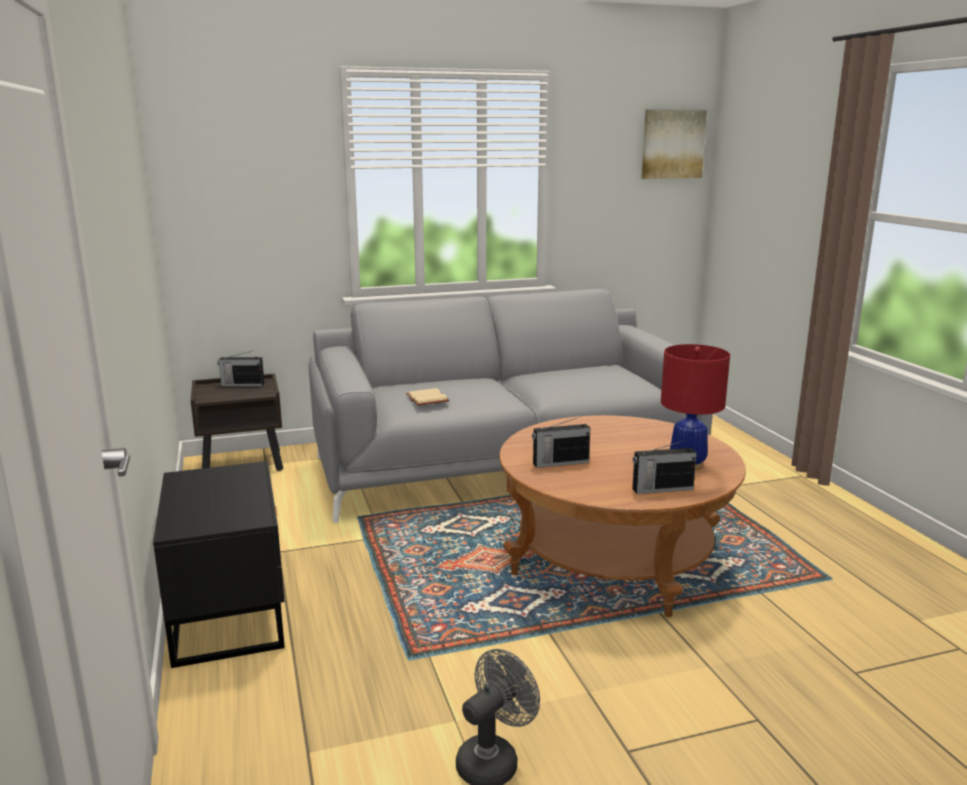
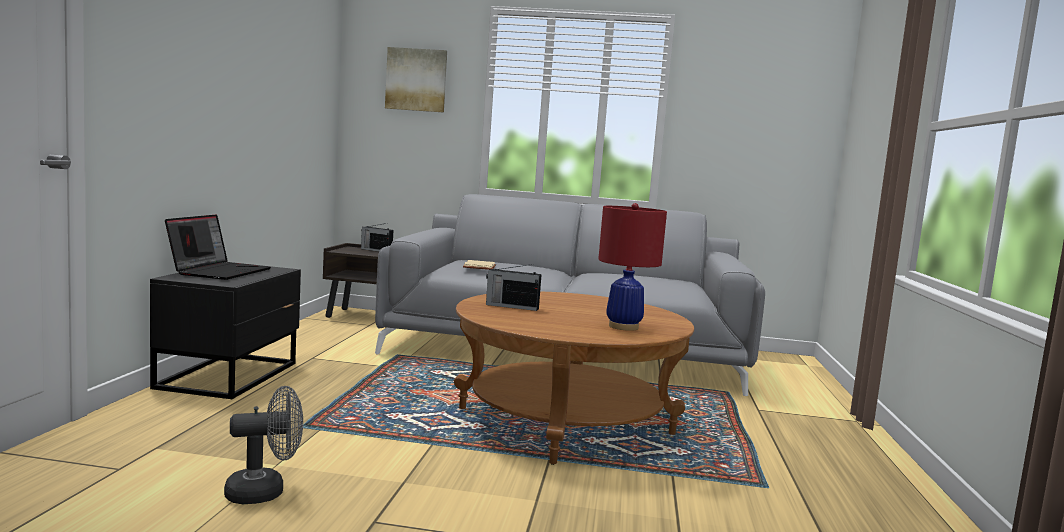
camera: 25 degrees right, 10 degrees down
(198, 497) = (220, 271): none -> laptop
(661, 489) = (565, 330): radio -> none
(672, 144) = (801, 87): picture -> picture (416, 80)

